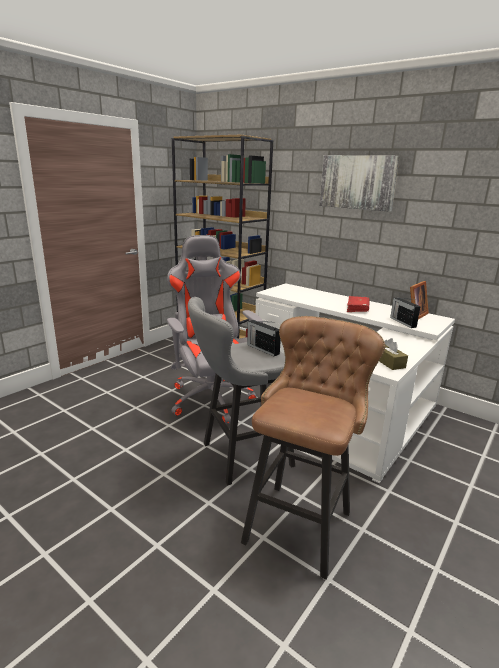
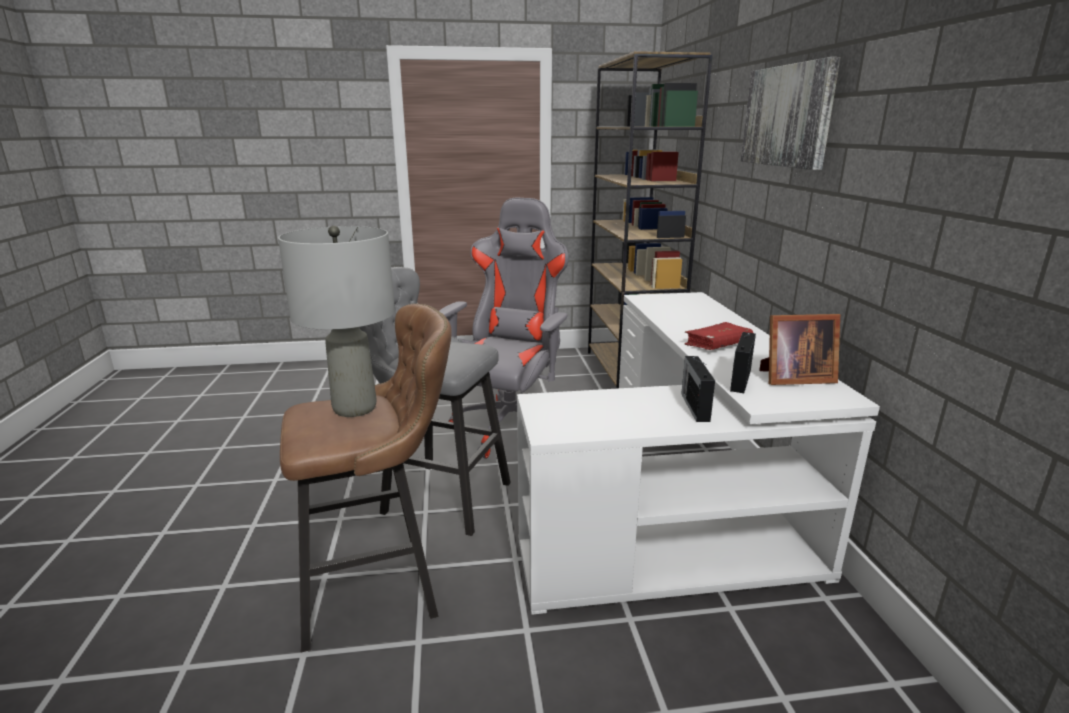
camera: 45 degrees right, 0 degrees up
(262, 349) = (457, 353): radio -> radio (695, 406)
(300, 398) = (354, 408): none -> grey table lamp
(389, 362) = (584, 422): brown tissue box -> none

